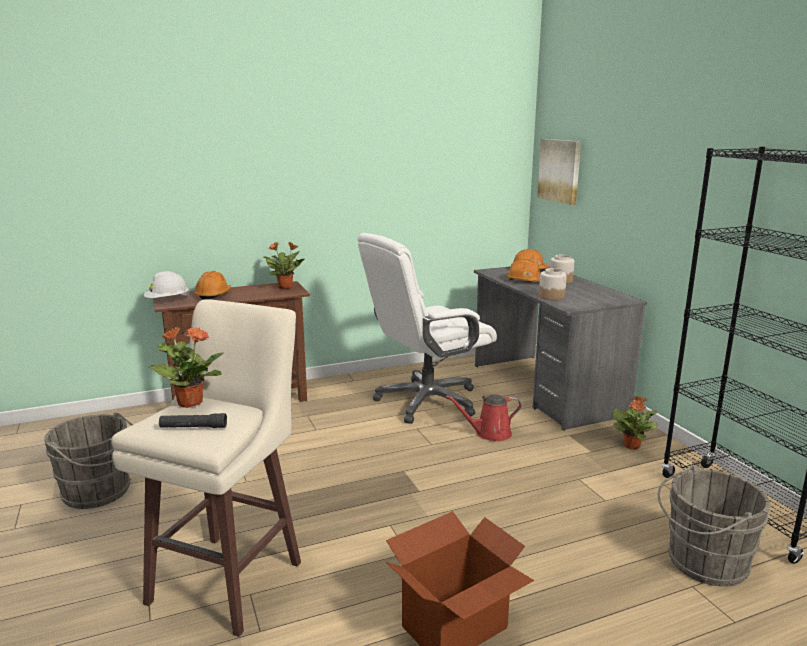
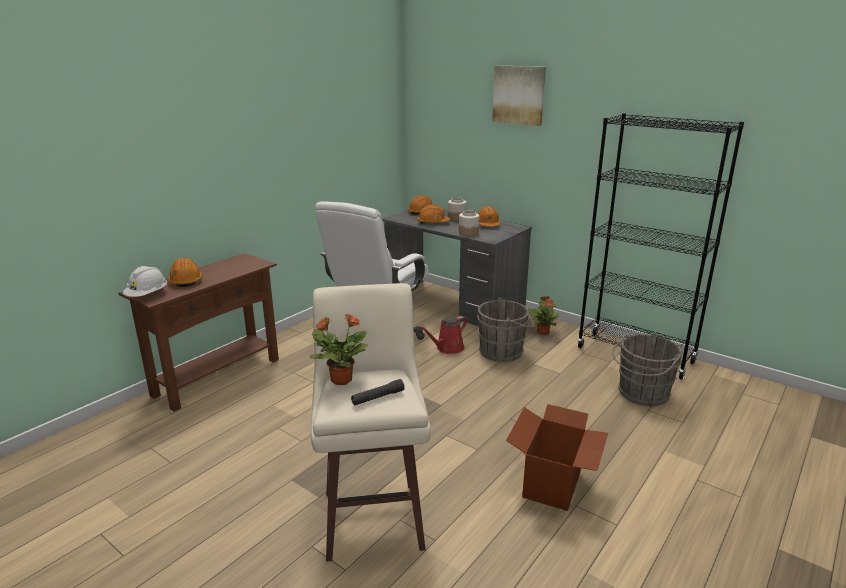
camera: 30 degrees left, 5 degrees up
(99, 492) = (173, 495): grey bucket -> grey bucket (504, 351)
(286, 287) = (245, 261): potted plant -> none
(560, 170) = (435, 129): picture -> picture (519, 95)
(589, 292) = (487, 225): none -> orange hard hat

